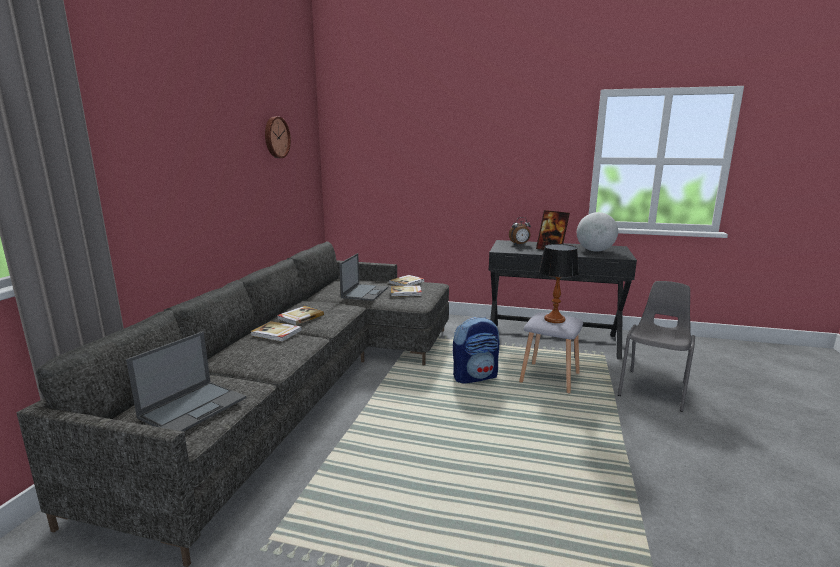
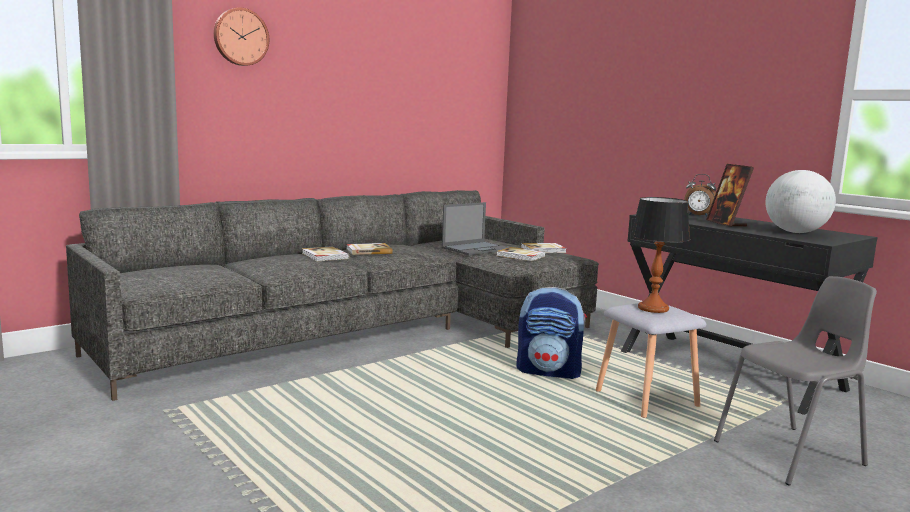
camera: 35 degrees right, 5 degrees down
(194, 407) = (175, 277): laptop -> none
(276, 137) = (427, 62): wall clock -> wall clock (240, 37)

